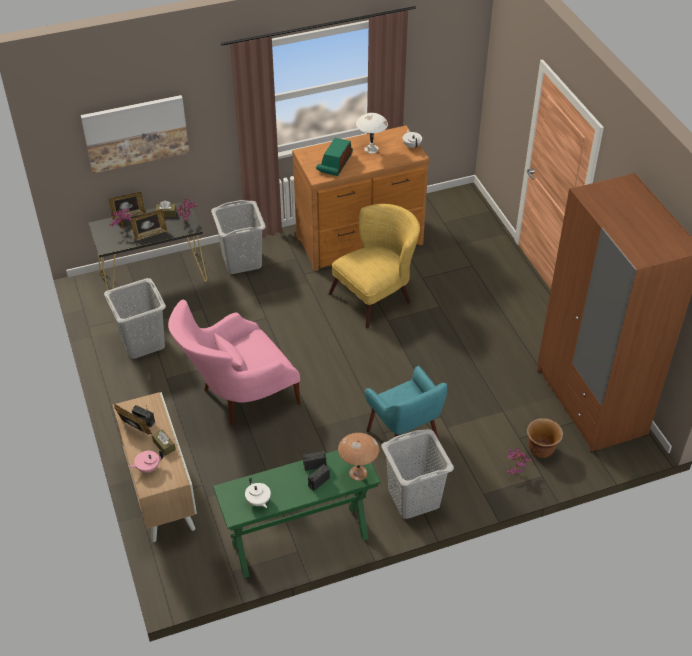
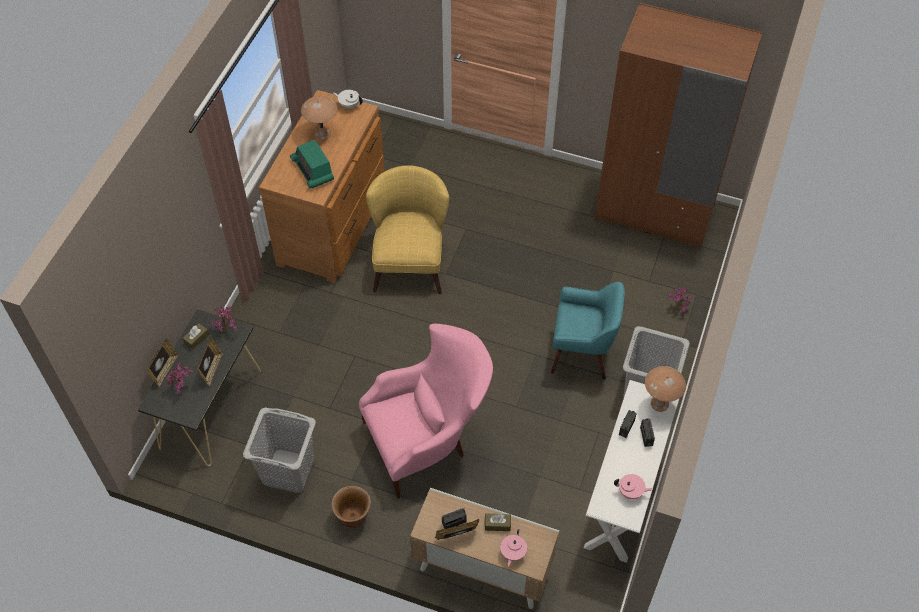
camera: 50 degrees left, 10 degrees up
(136, 133) = (144, 283): picture -> none
(237, 398) = (428, 440): pink armchair -> pink armchair turned 120 degrees counterclockwise
(242, 261) = (264, 326): grey laundry basket -> none
(258, 501) = (631, 492): white teapot -> pink teapot
(300, 541) = (622, 497): green console table -> white console table
(371, 149) = (322, 134): white table lamp -> brown table lamp
(541, 450) = (672, 276): brown planter -> brown planter (353, 516)

